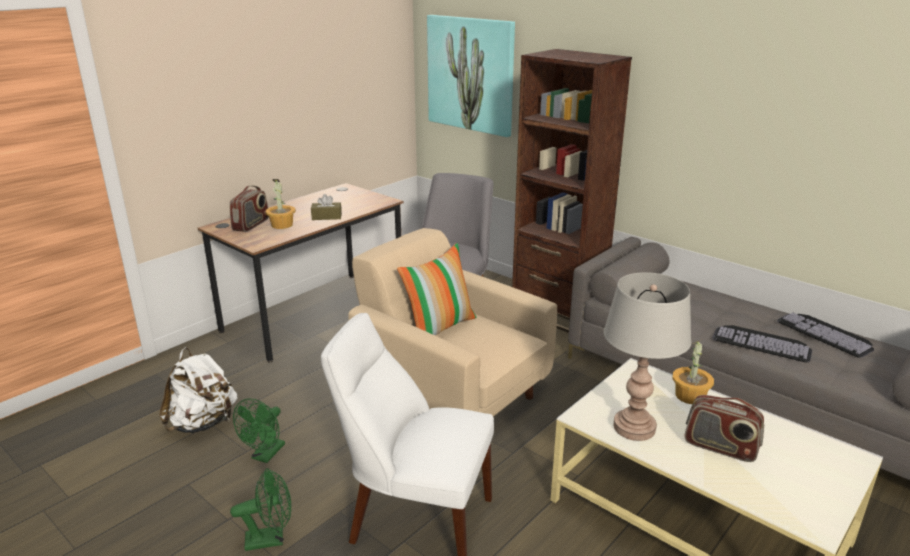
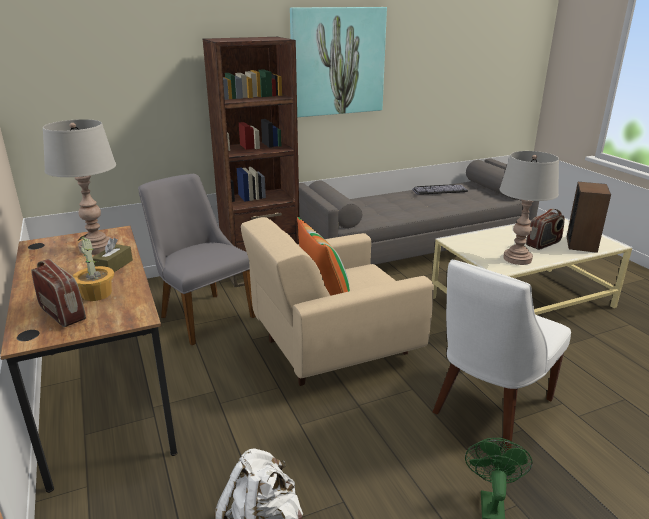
camera: 65 degrees left, 0 degrees up
(265, 455) = (359, 486): green fan -> none
(352, 204) = (96, 248): none -> grey table lamp
(471, 74) = (92, 81): picture -> picture (337, 62)
(690, 396) = (489, 235): potted plant -> none
(763, 342) = (437, 204): keyboard -> none
(769, 487) = (581, 244): none -> speaker

